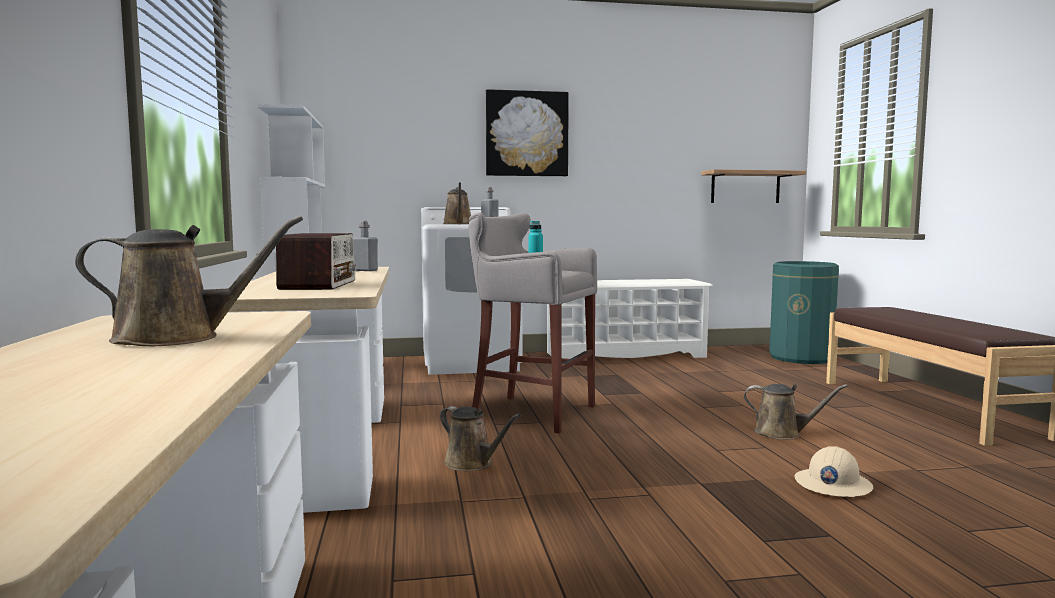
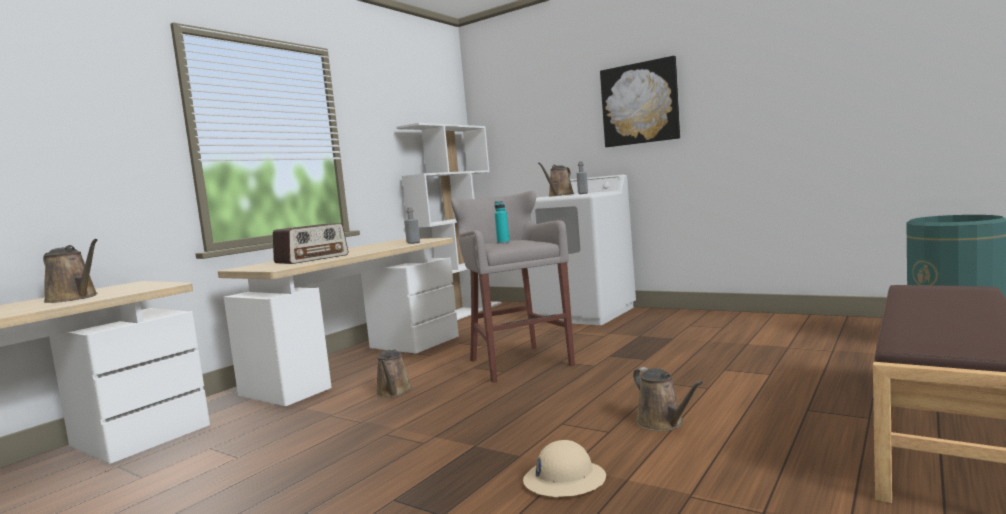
camera: 45 degrees right, 0 degrees up
(624, 355) = (735, 318): white shoe rack -> none
(745, 187) = (910, 121): shelf -> none

